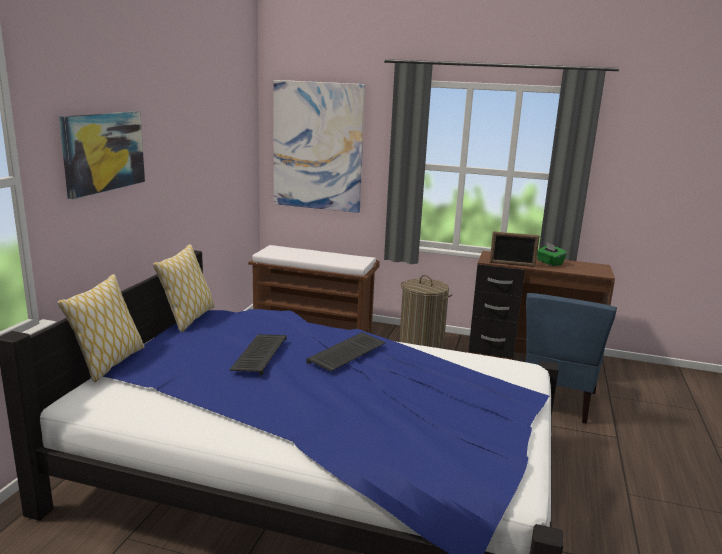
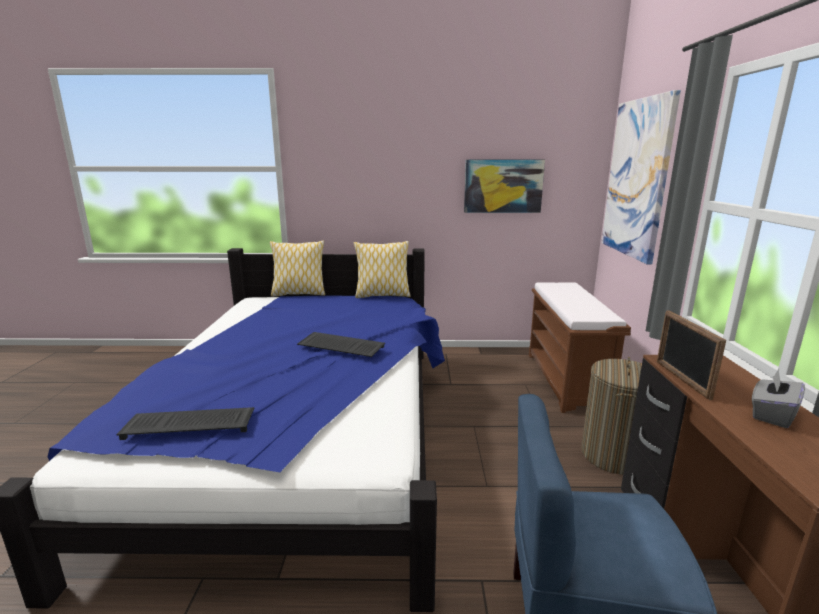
camera: 75 degrees right, 0 degrees up
(103, 152) = (356, 160): picture -> picture (503, 186)
(259, 354) = (324, 320): keyboard -> keyboard (192, 423)
(549, 263) = (771, 414): green tissue box -> grey tissue box

